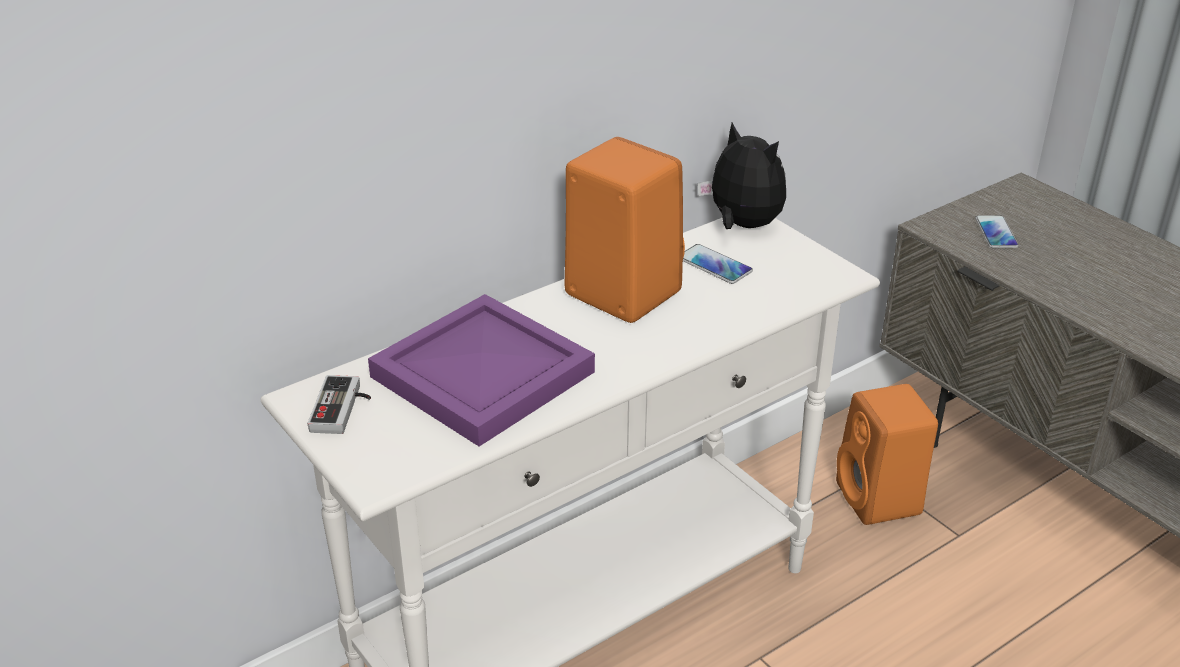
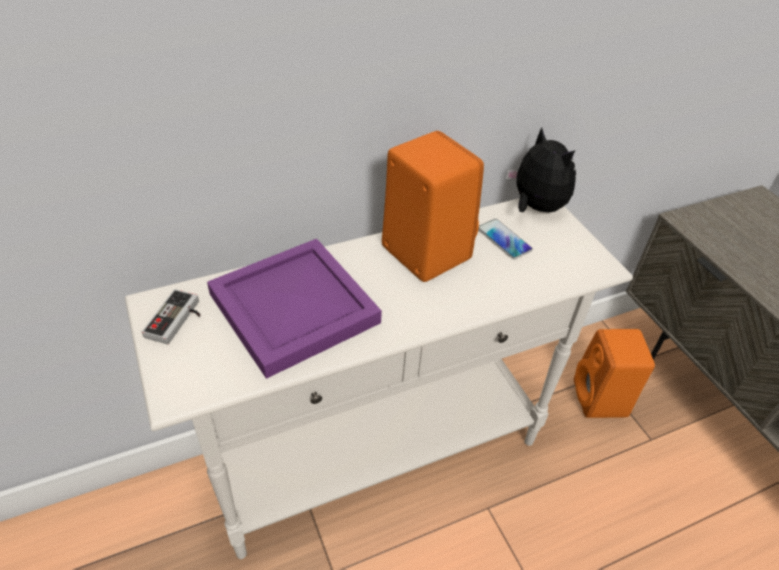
camera: 10 degrees right, 10 degrees up
(996, 233) = (733, 233): phone -> none

